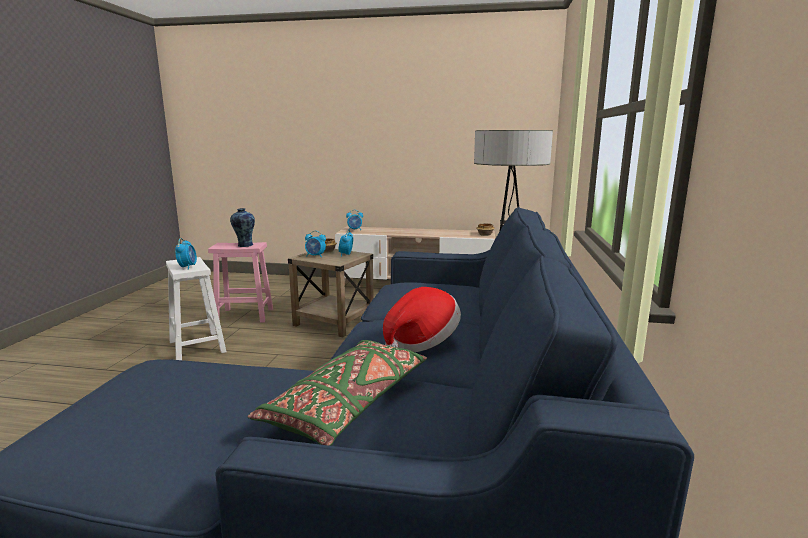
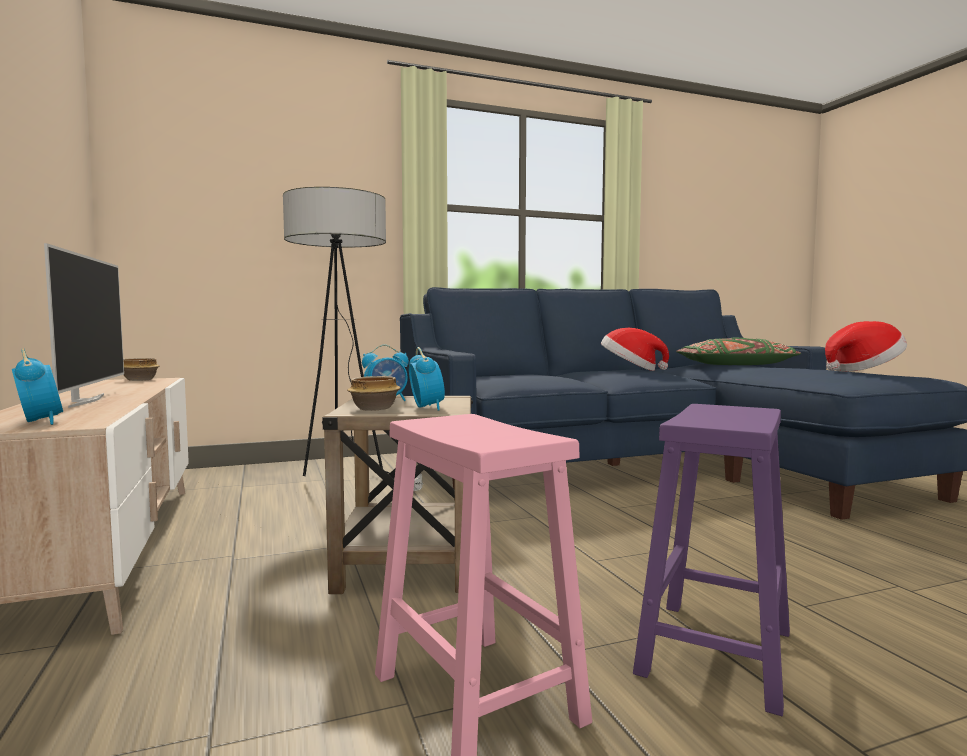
camera: 120 degrees left, 10 degrees down
(136, 412) = (863, 371): none -> hat
(187, 267) = (731, 411): alarm clock -> none
(196, 346) = (716, 653): white stool -> purple stool
(244, 245) = (468, 425): vase -> none
(402, 231) = (85, 401): none -> television

